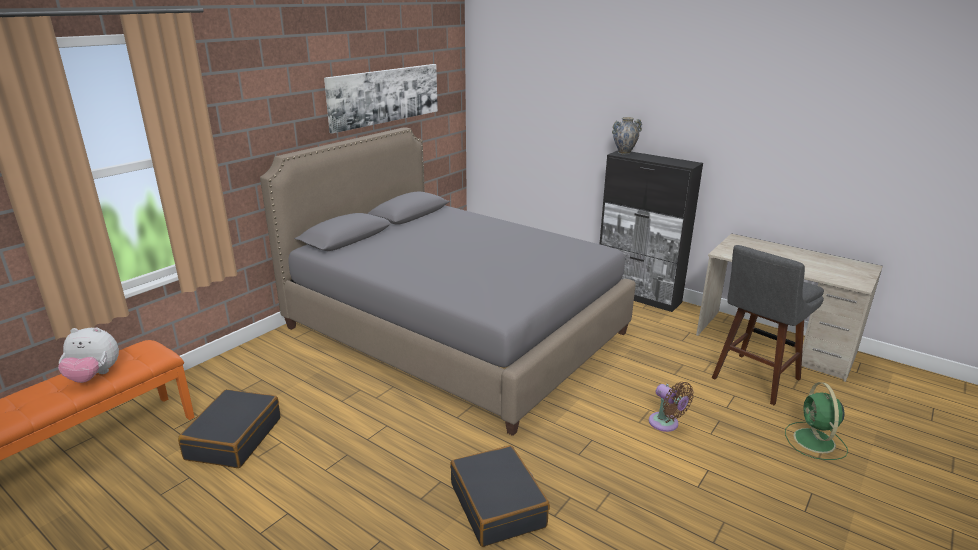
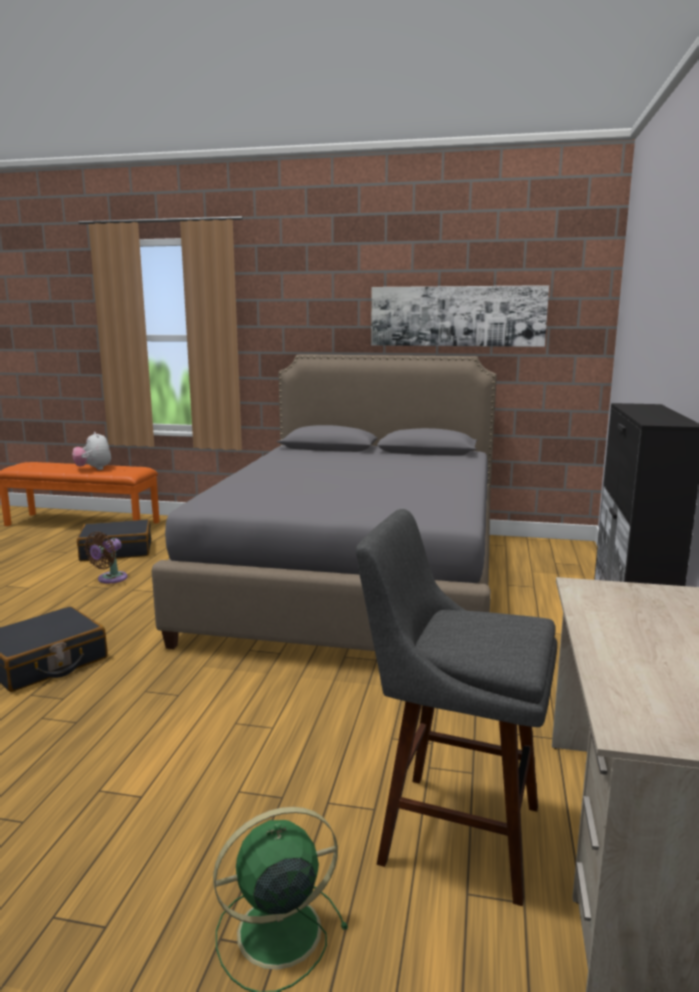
camera: 65 degrees right, 10 degrees down
(624, 153) = (644, 405): vase -> none
(666, 424) = (242, 746): brown fan -> brown fan (110, 579)

